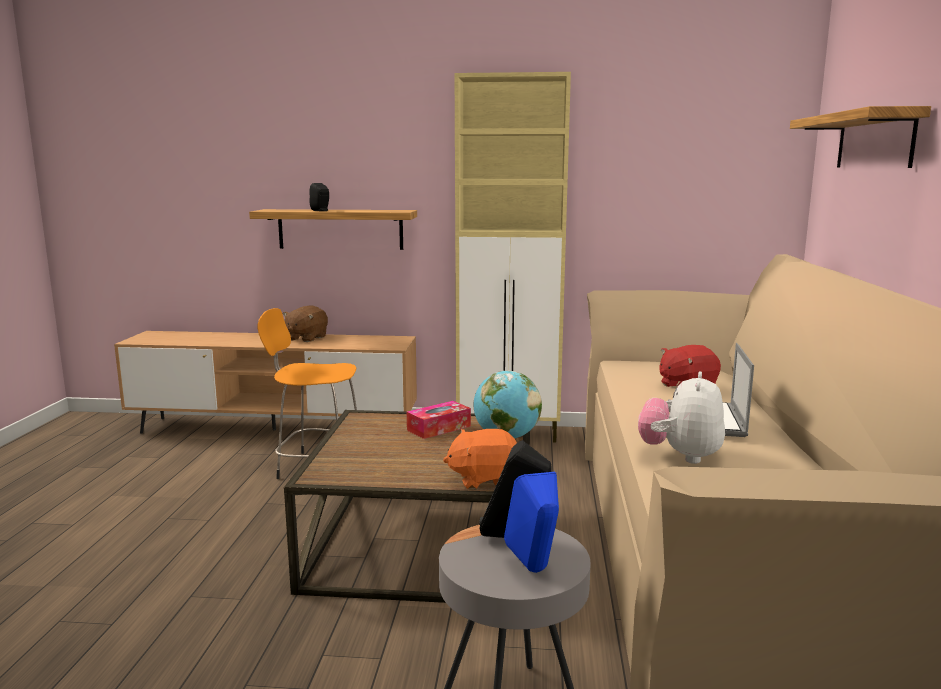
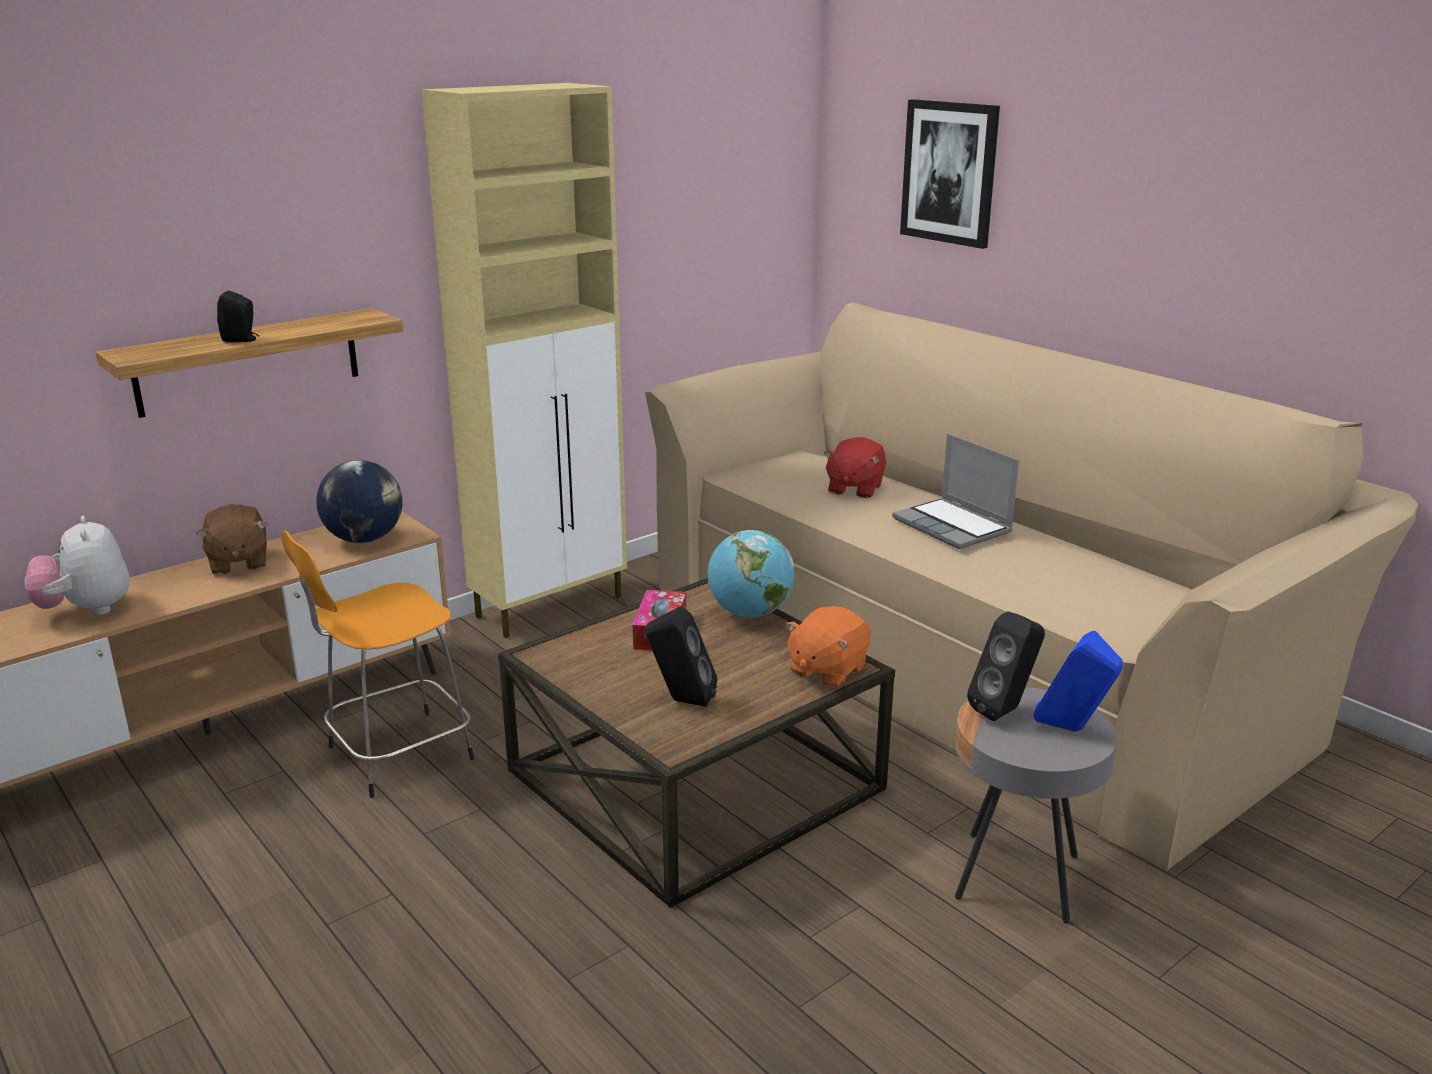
camera: 45 degrees left, 10 degrees up
(371, 343) = (364, 539): none -> globe
(372, 460) = (681, 701): none -> black speaker
(680, 456) = (999, 573): plush toy -> plush toy (87, 610)
(874, 141) = (949, 172): shelf -> picture

